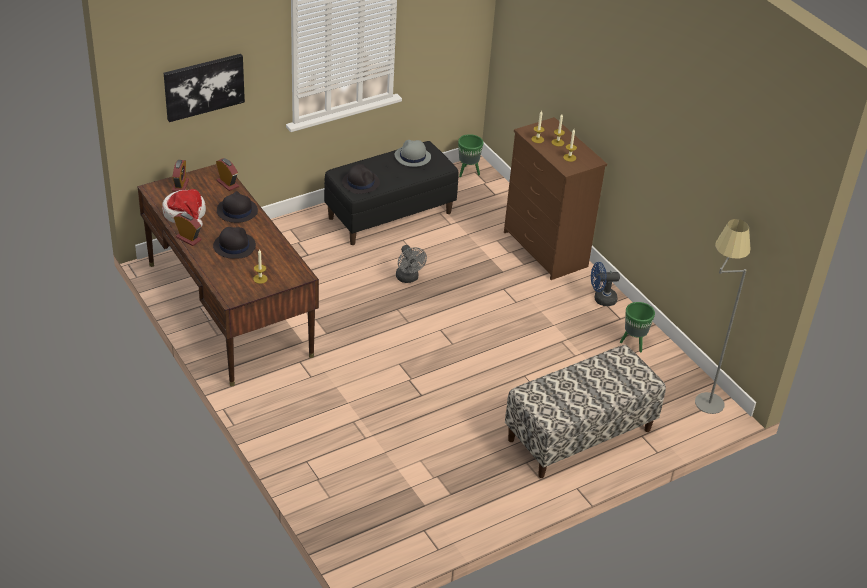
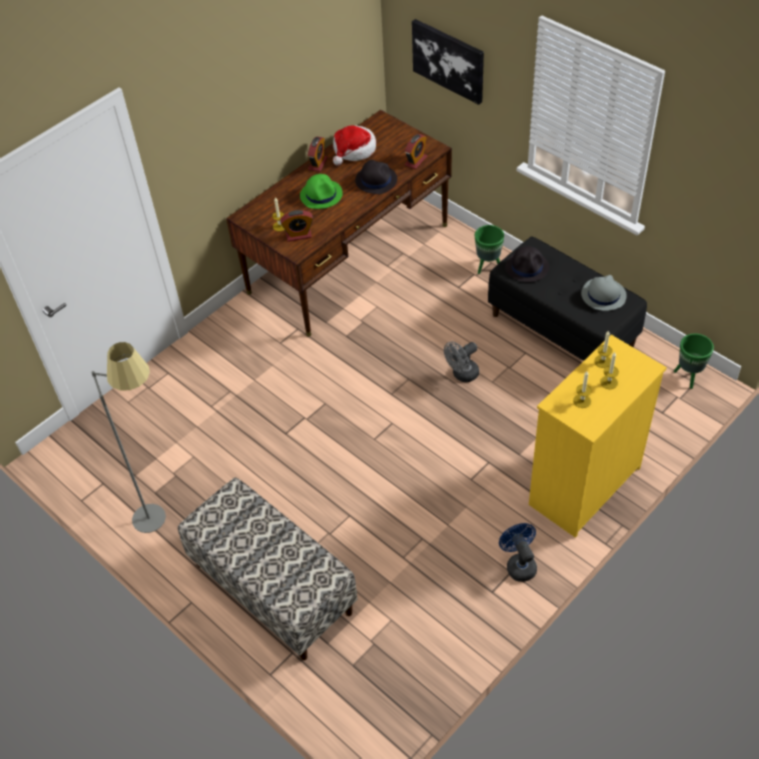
camera: 80 degrees right, 10 degrees up
(180, 185) = (395, 133): alarm clock -> alarm clock (298, 235)
(234, 246) = (321, 195): black hat -> green hat
(545, 250) = (583, 486): brown dresser -> yellow dresser
(634, 343) = (451, 615): green planter -> green planter (488, 267)
(701, 394) = (389, 709): grey floor lamp -> grey floor lamp (161, 509)

